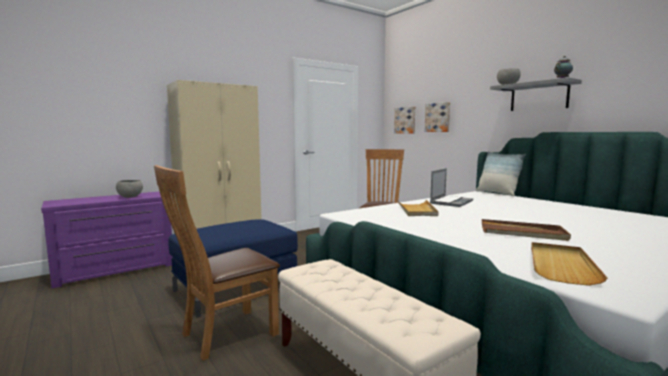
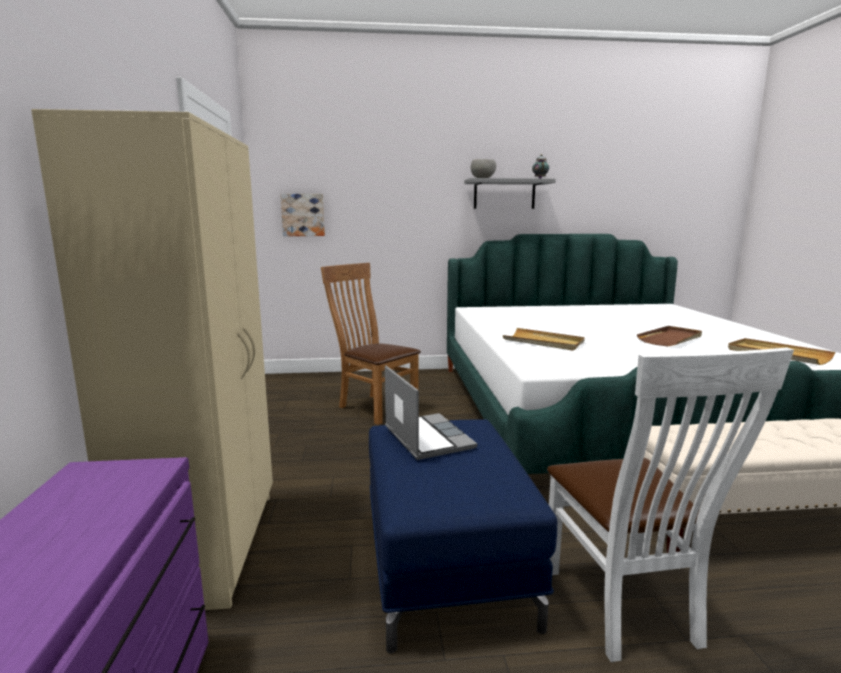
camera: 60 degrees left, 5 degrees up
(130, 197) = (96, 512): grey bowl -> none
(223, 335) = (626, 610): brown chair -> white chair
(438, 117) = (367, 212): picture -> none
(451, 202) = (512, 325): laptop -> laptop (426, 438)
(497, 193) = (484, 306): pillow -> none

